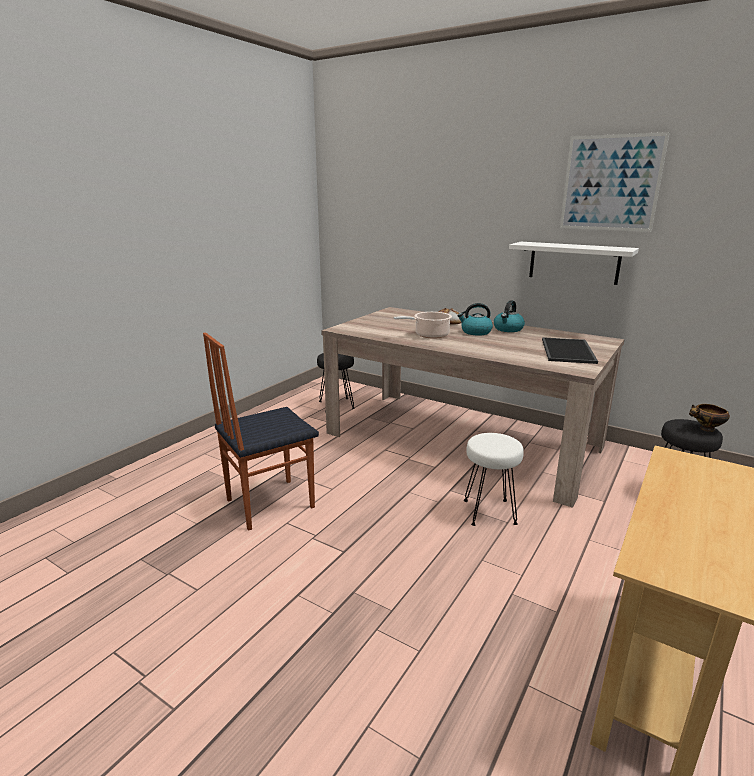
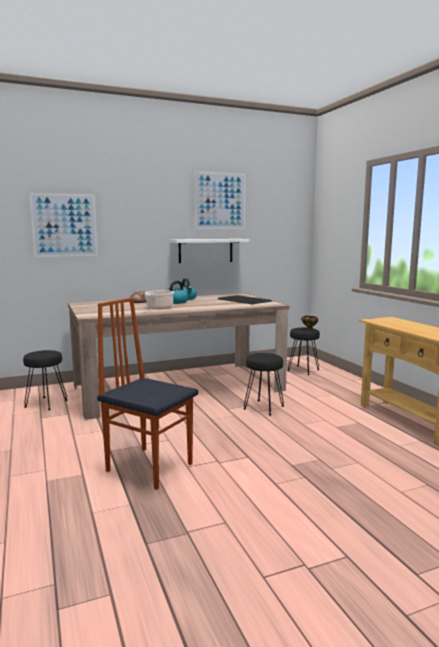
camera: 55 degrees left, 10 degrees down
(269, 503) = (150, 466): chair -> chair turned 120 degrees clockwise
(400, 218) = (64, 225): none -> picture
(488, 512) = (263, 408): white stool -> black stool

